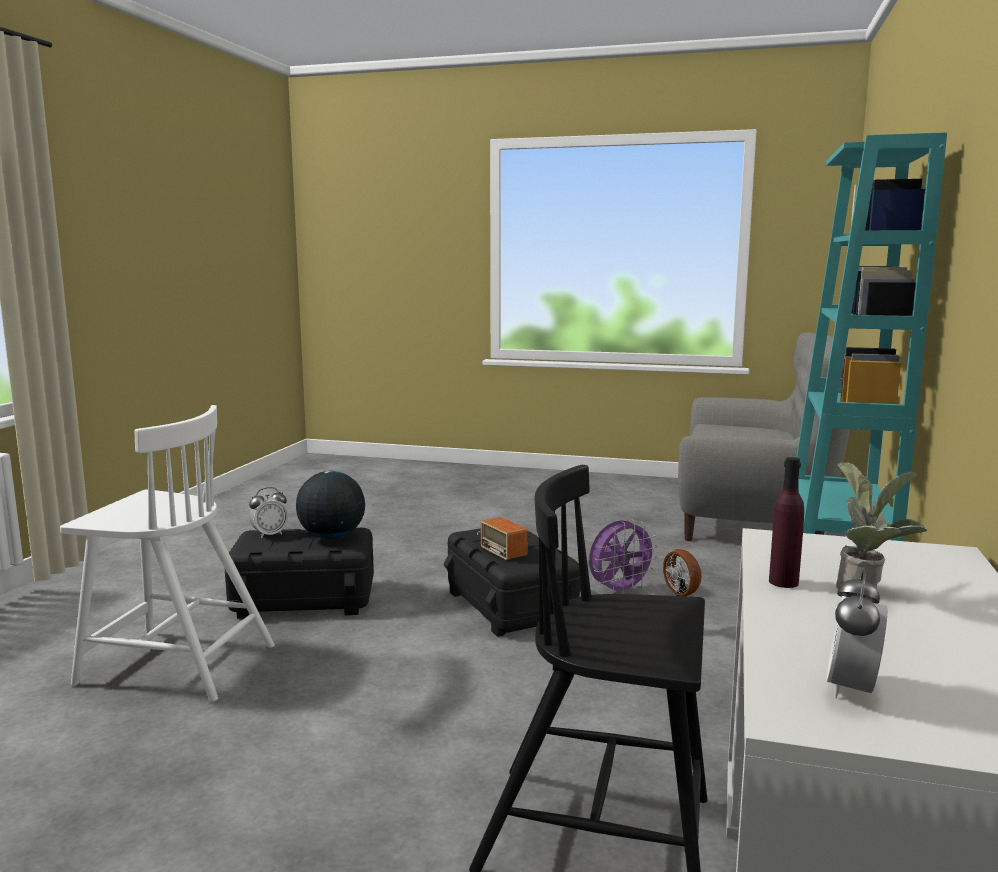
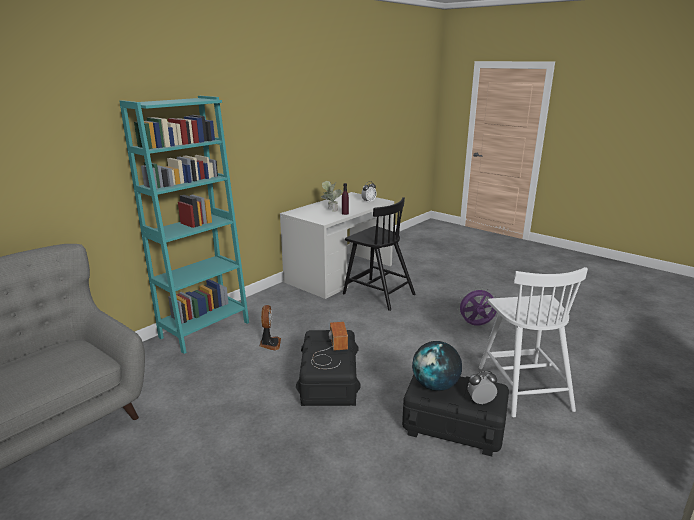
camera: 155 degrees left, 10 degrees up
(174, 664) = (523, 387): white chair -> white chair turned 135 degrees counterclockwise
(619, 591) = (258, 377): purple fan -> purple fan (476, 325)

